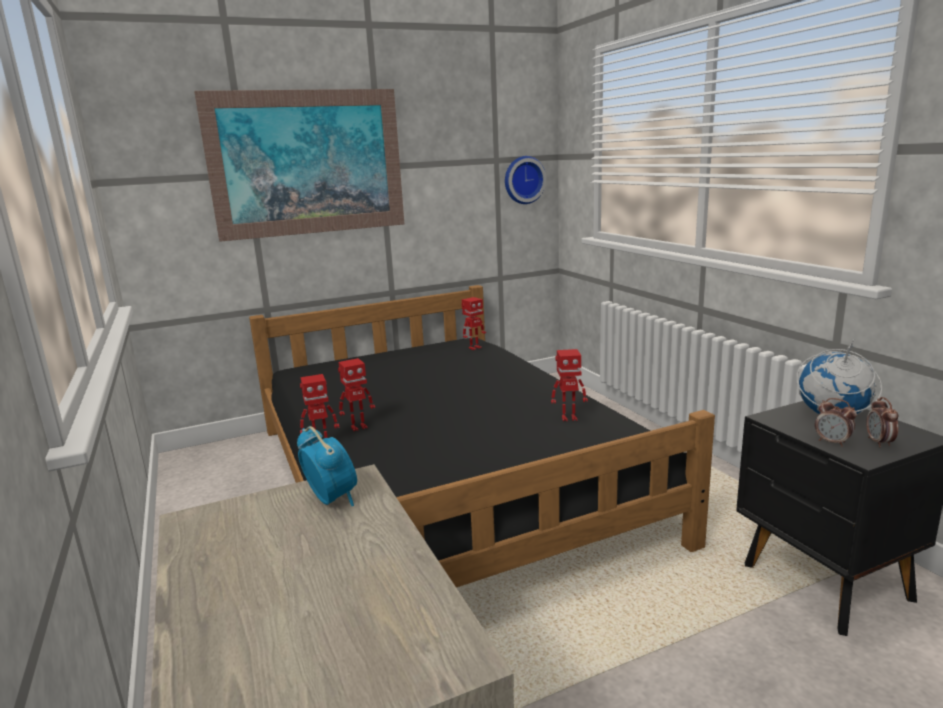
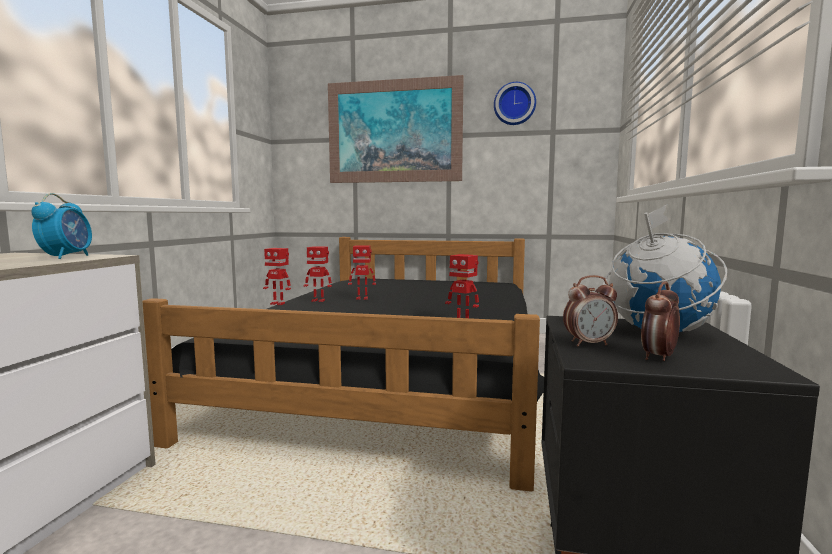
camera: 35 degrees right, 10 degrees down
(474, 348) = (492, 284): toy robot -> toy robot (362, 298)
(523, 180) = (578, 149): wall clock -> wall clock (514, 104)
(832, 442) = (589, 344): alarm clock -> alarm clock turned 90 degrees counterclockwise

